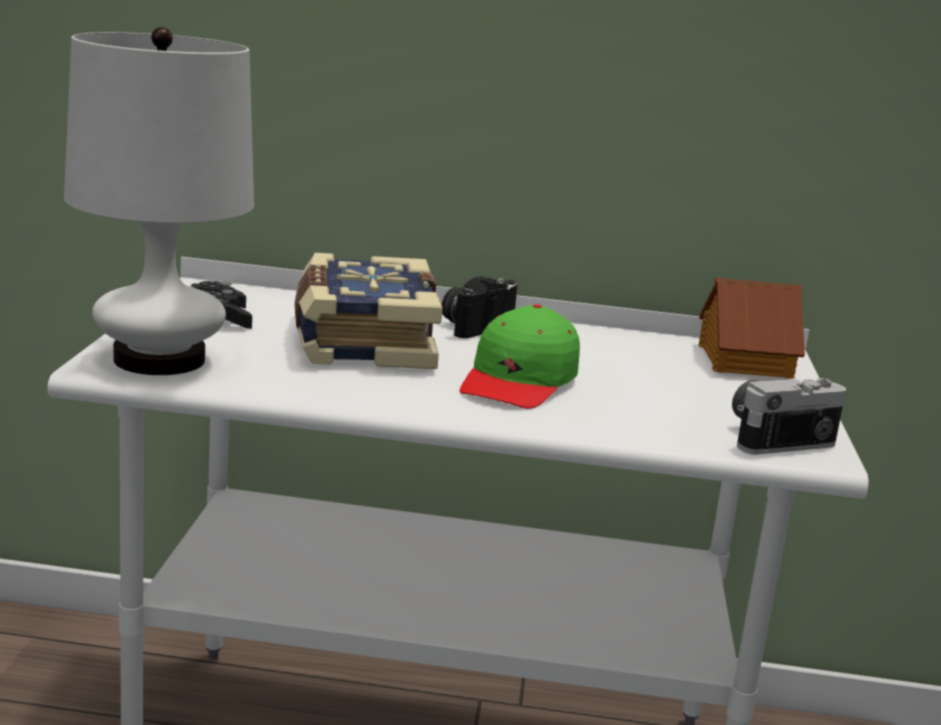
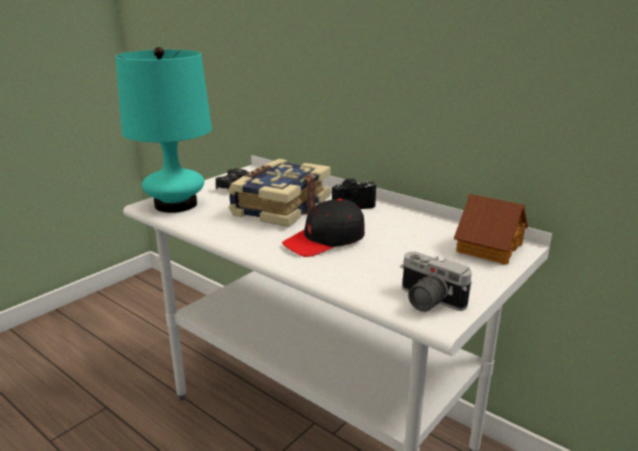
camera: 35 degrees right, 5 degrees up
(159, 360) = (175, 204): white table lamp -> turquoise table lamp
(519, 381) = (325, 240): green cap -> black cap
(774, 437) = (426, 302): camera -> camera turned 150 degrees counterclockwise

